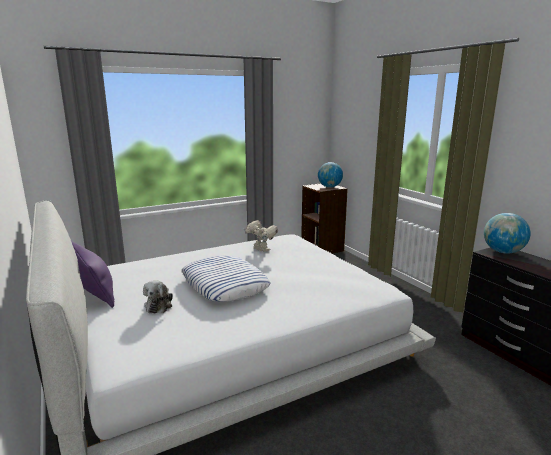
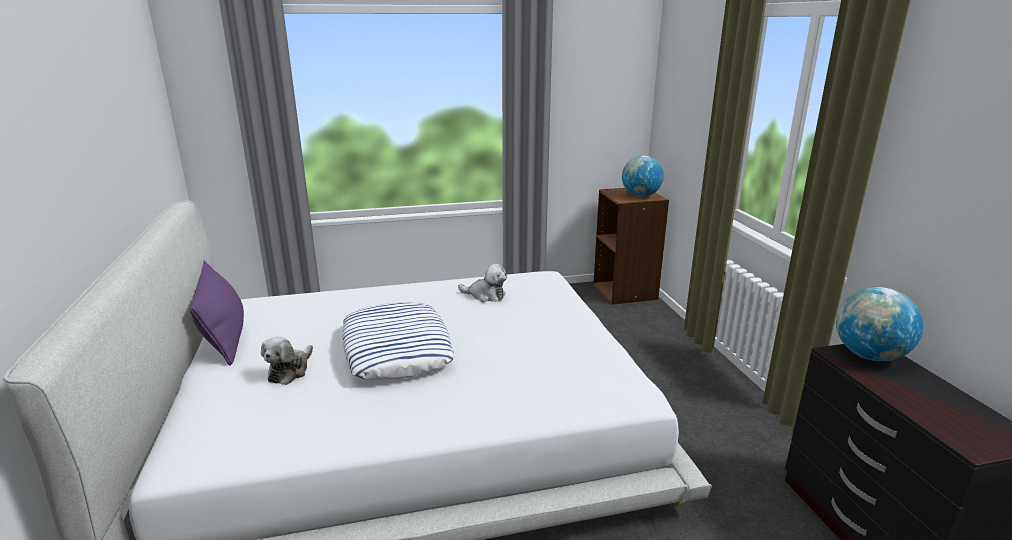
camera: 15 degrees right, 5 degrees up
(261, 250) = (485, 295): toy robot -> plush toy

